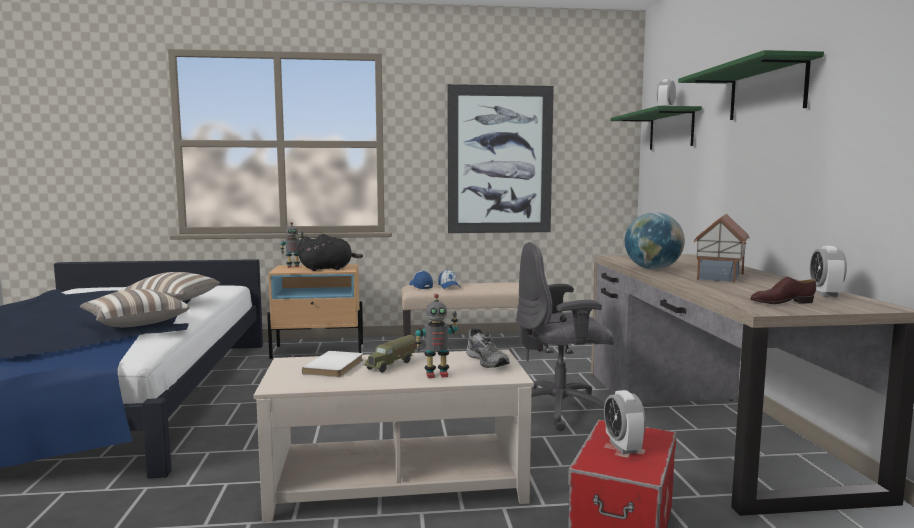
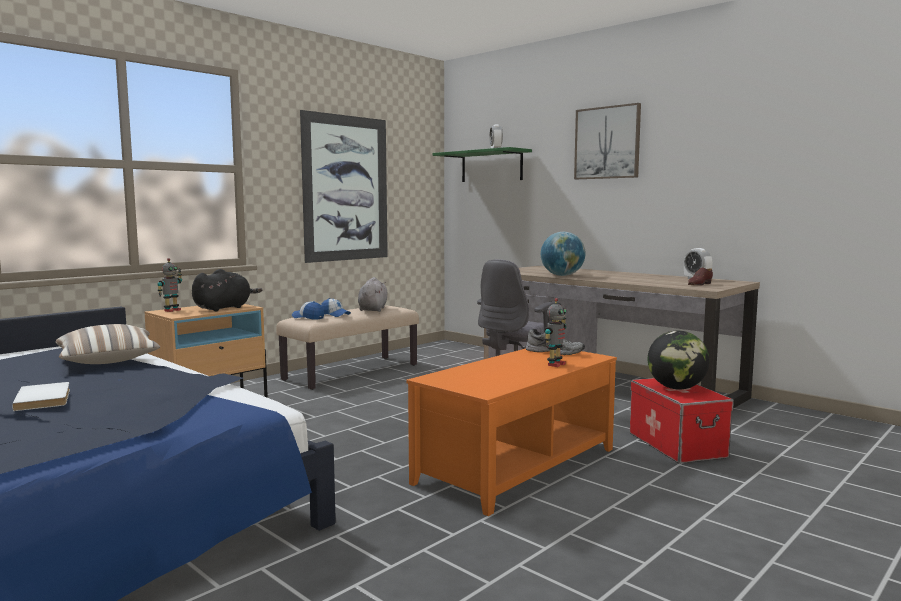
camera: 40 degrees left, 0 degrees up
(135, 323) = (167, 383): pillow -> none
(336, 367) = (477, 374): white book -> white book (46, 399)
(392, 365) = (508, 365): toy truck -> none
(397, 482) = (517, 465): beige coffee table -> orange coffee table
(497, 285) = (373, 309): none -> grey plush toy
(623, 447) = (676, 388): alarm clock -> globe
(721, 277) = (616, 276): toy house -> none
(767, 91) = (607, 143): green shelf -> picture

